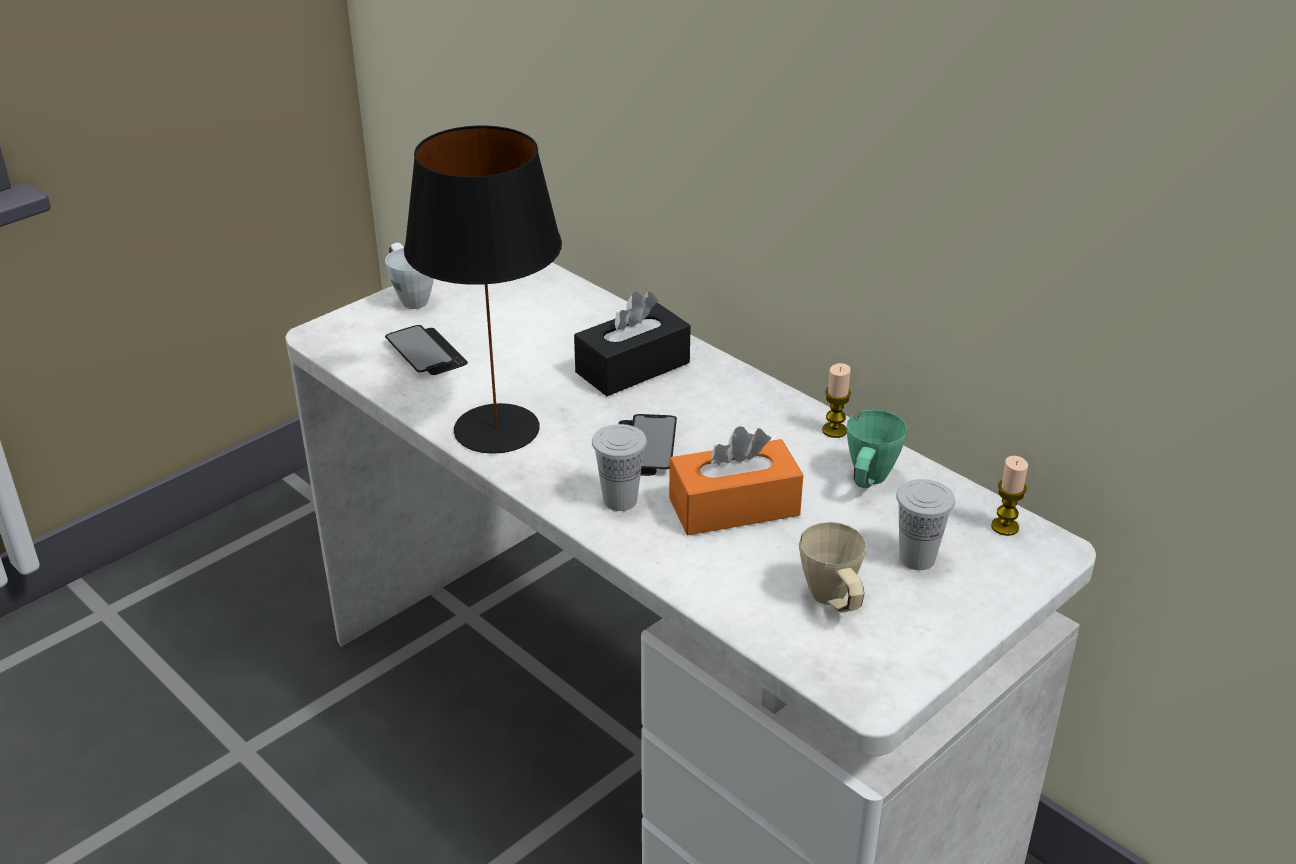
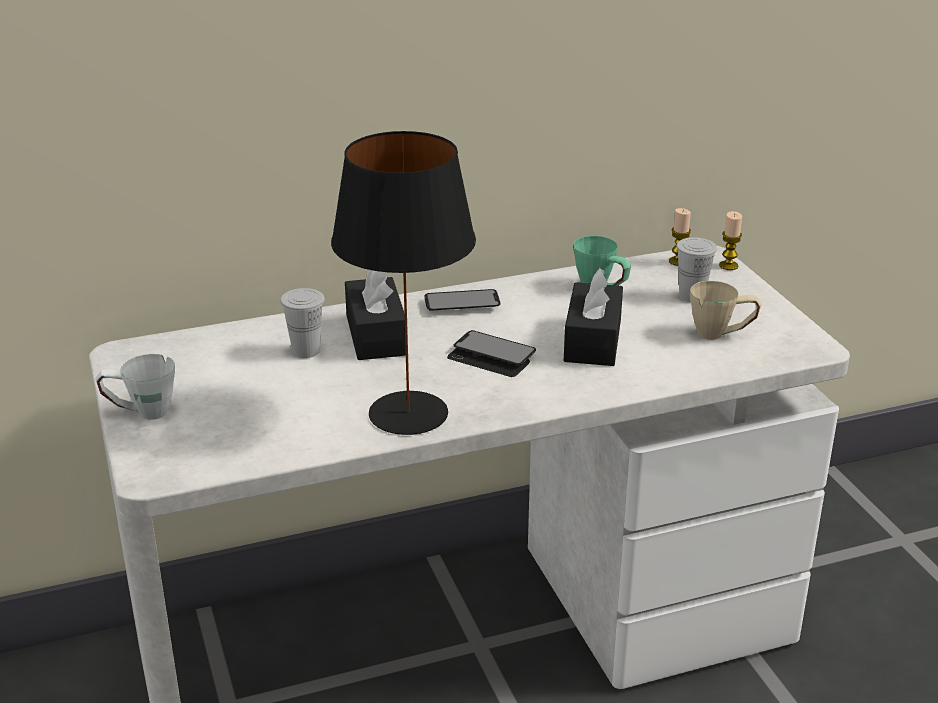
camera: 65 degrees left, 5 degrees down
(426, 353) = (251, 423): phone -> phone (462, 303)
(620, 500) = (551, 382): white cup -> white cup (306, 351)
(734, 507) = (592, 341): orange tissue box -> black tissue box
(834, 430) = (531, 283): candle -> candle (728, 266)

